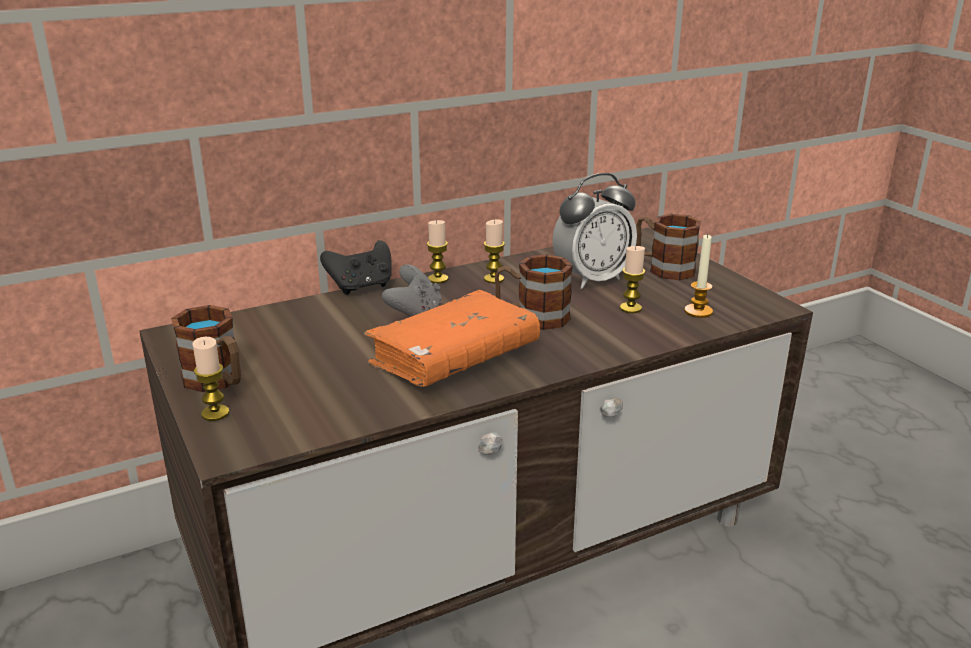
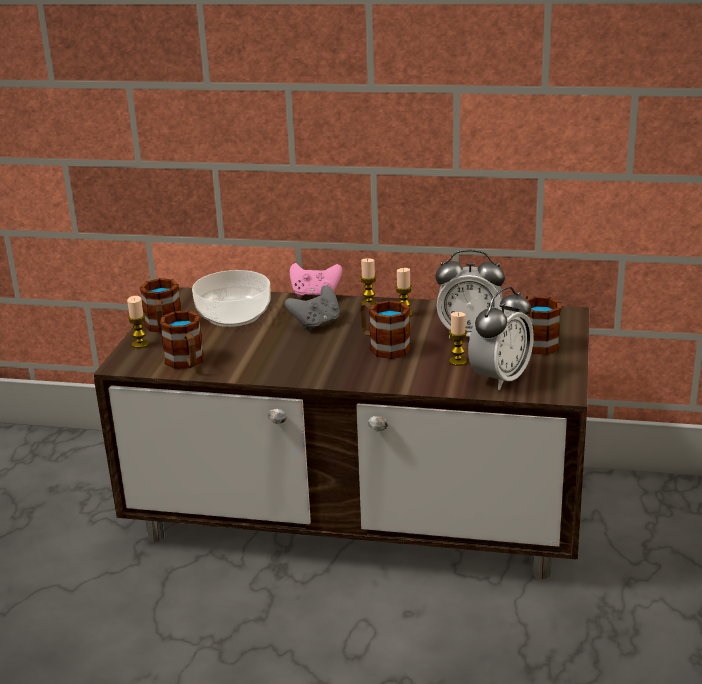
camera: 40 degrees right, 0 degrees up
(295, 336) = (234, 315): none -> bowl
(326, 414) = (187, 363): none -> mug
(361, 287) = (315, 295): black game controller -> pink game controller
(454, 358) = (297, 356): orange book -> none
(698, 311) = (500, 378): candle -> alarm clock

